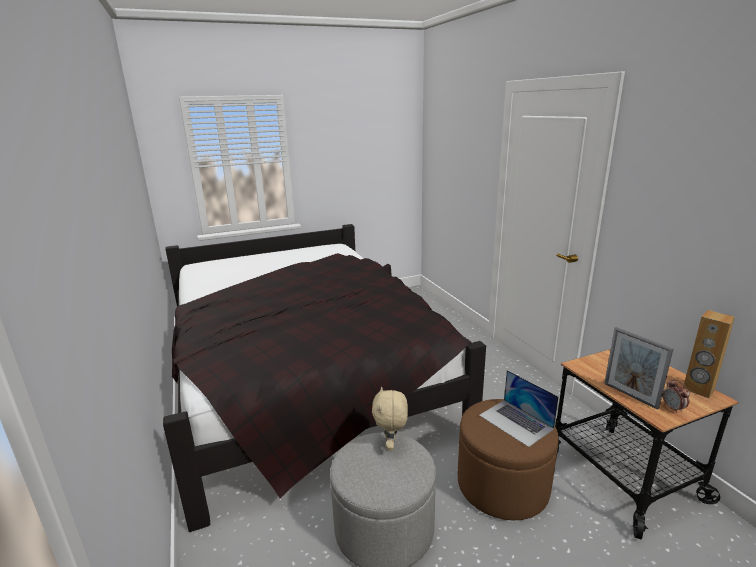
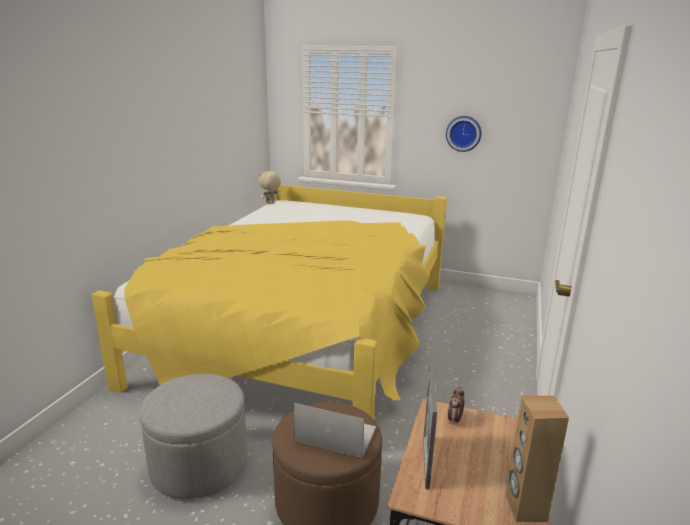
camera: 40 degrees right, 0 degrees up
(304, 377) = (305, 330): black bed -> yellow bed
(351, 167) = (463, 133): none -> wall clock
(391, 444) = (218, 390): beige plush toy -> beige plush toy (270, 203)
(516, 422) = (335, 433): laptop -> laptop turned 105 degrees clockwise
(673, 408) = (445, 499): alarm clock -> alarm clock (454, 420)

